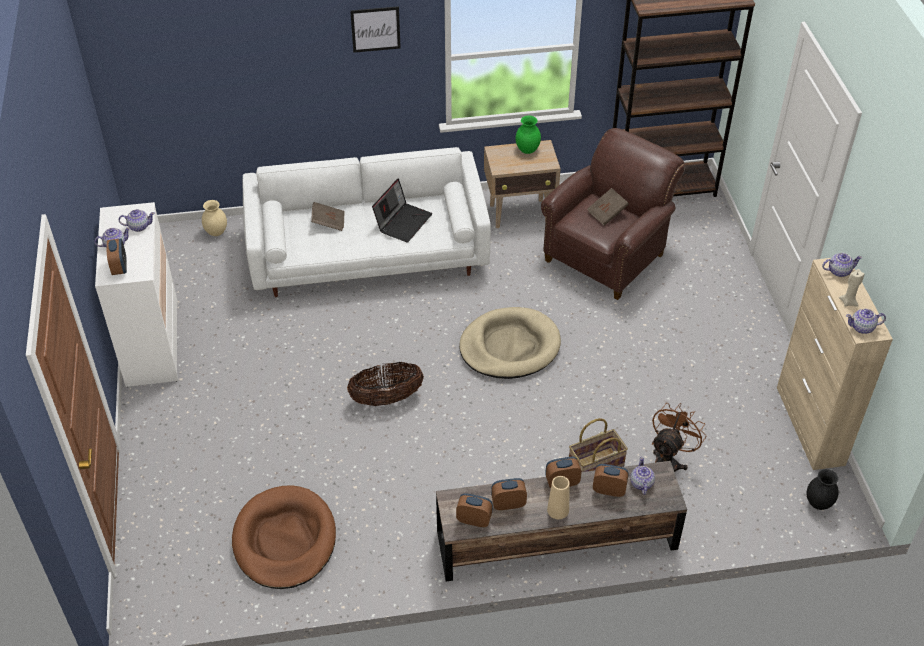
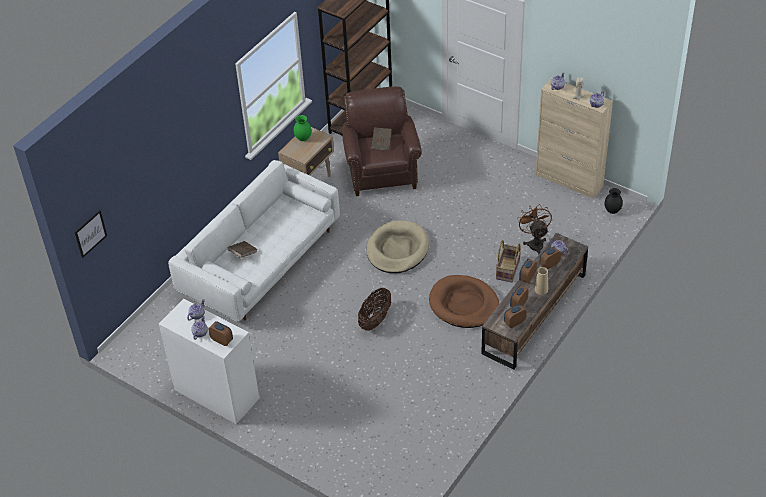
camera: 45 degrees left, 0 degrees up
(216, 232) = (159, 315): beige vase -> none
(284, 540) = (422, 416): brown dog bed -> brown dog bed (464, 304)
(375, 29) = (209, 115): picture -> picture (90, 233)
(403, 221) = (281, 224): laptop -> none

